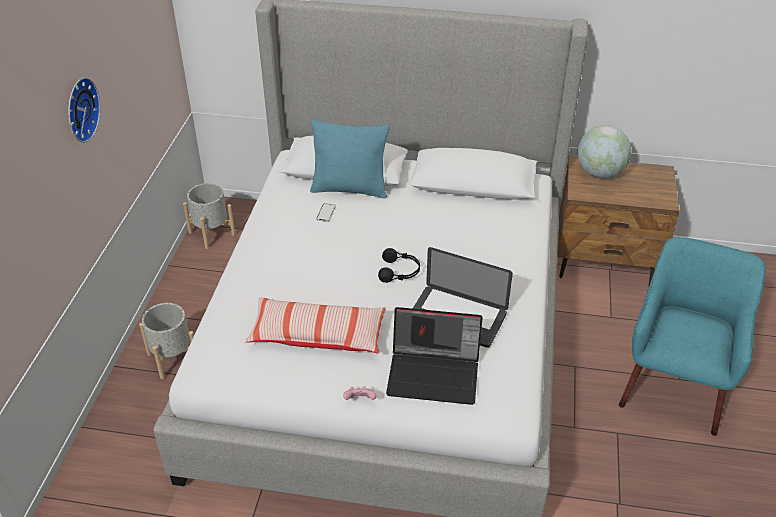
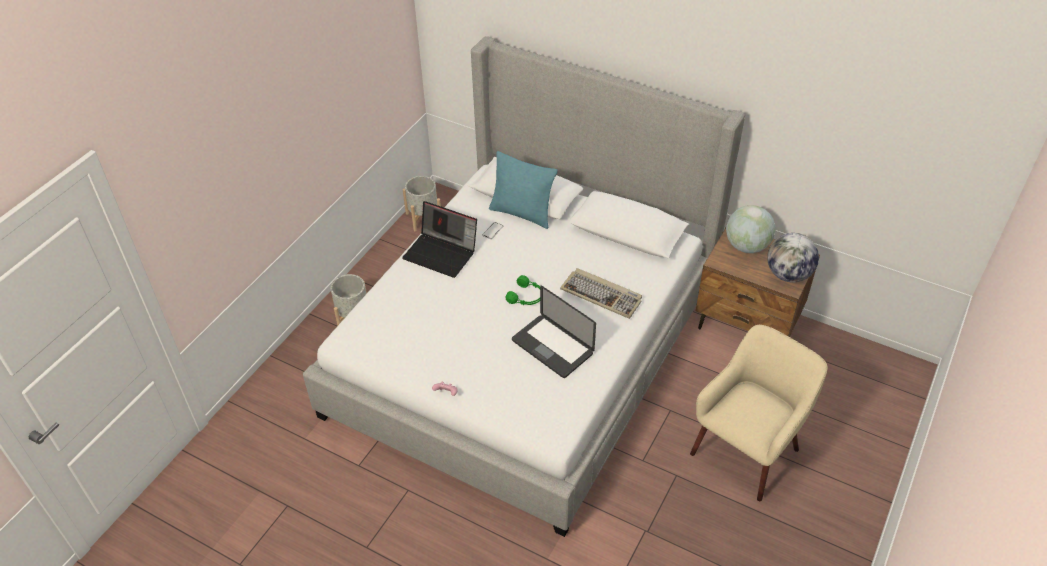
camera: 20 degrees right, 5 degrees up
(79, 109) = (302, 118): wall clock -> none
(317, 335) = (439, 334): pillow -> none
(399, 272) = (526, 297): black headphones -> green headphones
(435, 374) = (512, 388): laptop -> laptop (442, 253)
(481, 251) = (602, 295): none -> keyboard
(656, 190) = (788, 275): none -> globe
(674, 387) = (746, 451): turquoise armchair -> beige armchair

